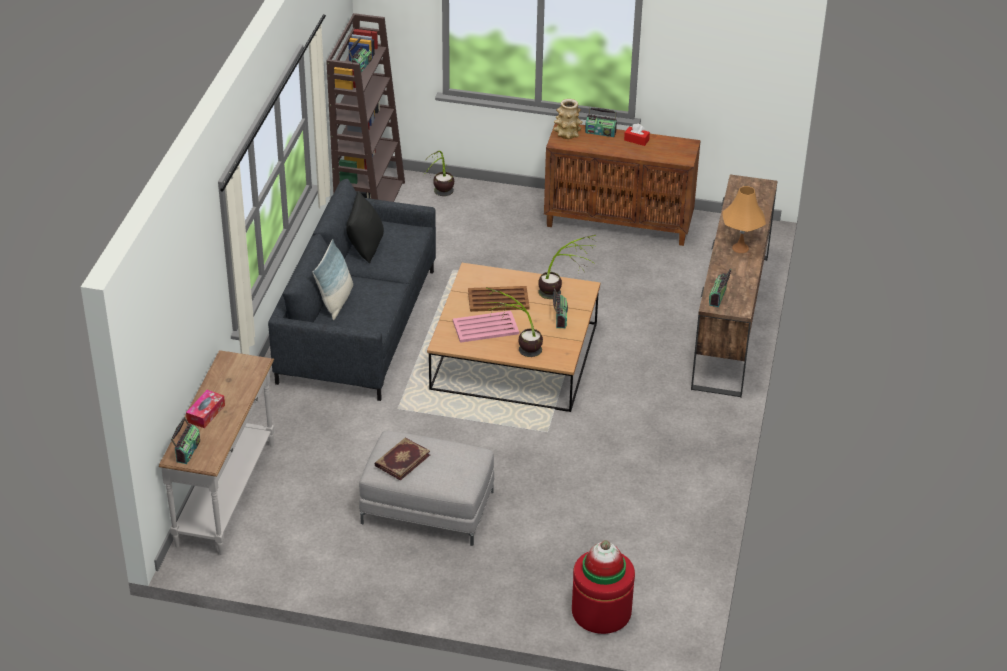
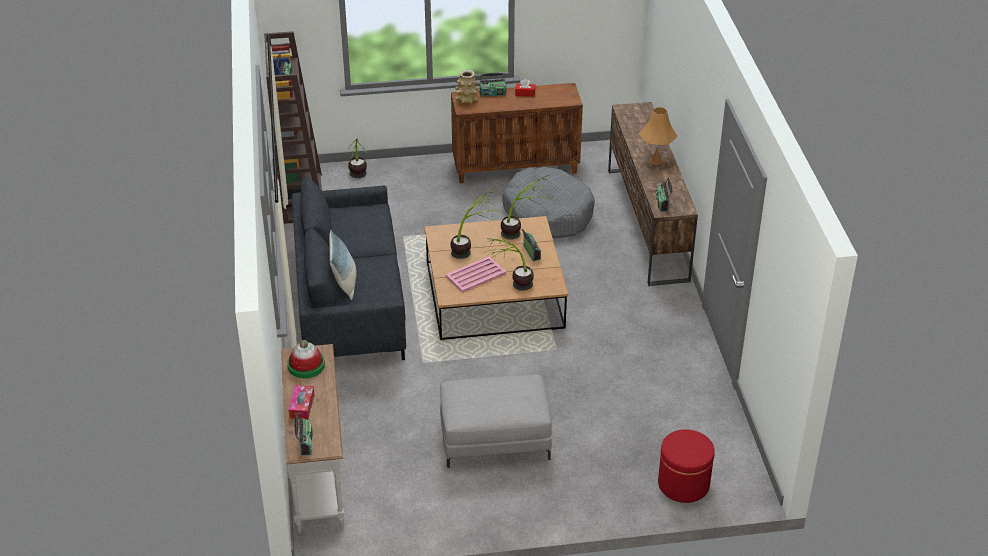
camera: 20 degrees left, 0 degrees up
(365, 246) = (342, 231): black pillow -> none
(401, 460) = (474, 402): book -> none
(497, 299) = (472, 250): brown tray -> potted plant
(603, 568) = (687, 446): hat -> hat (306, 365)
(626, 282) = (548, 213): none -> grey dog bed

